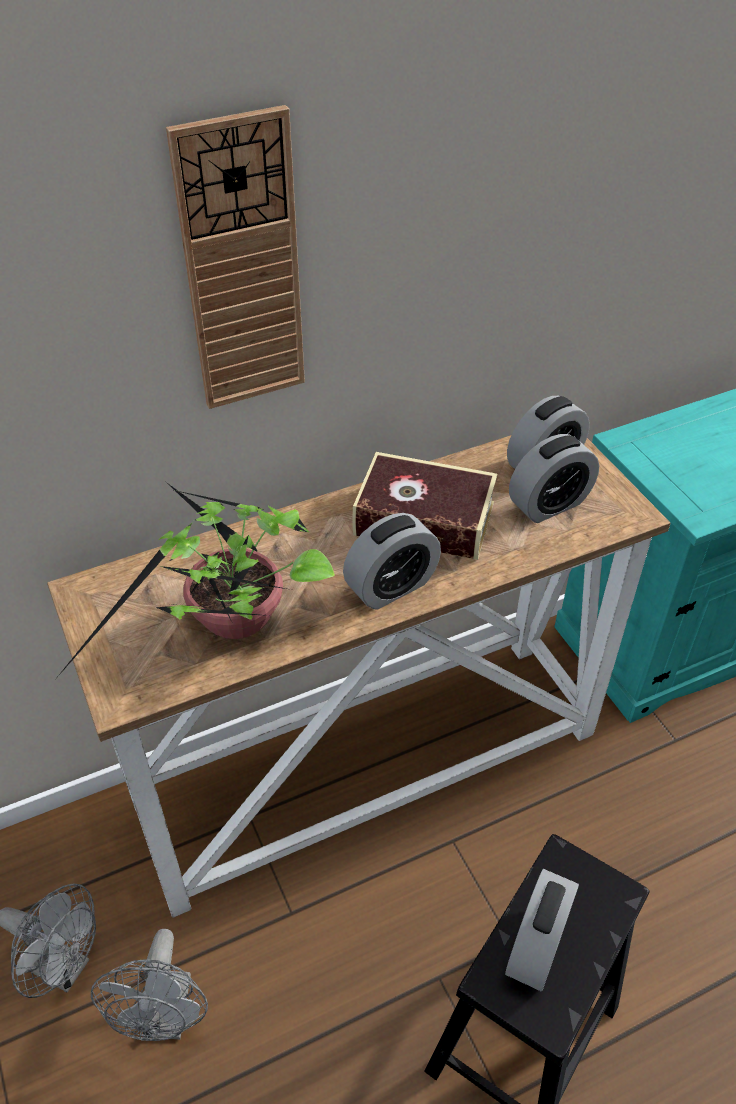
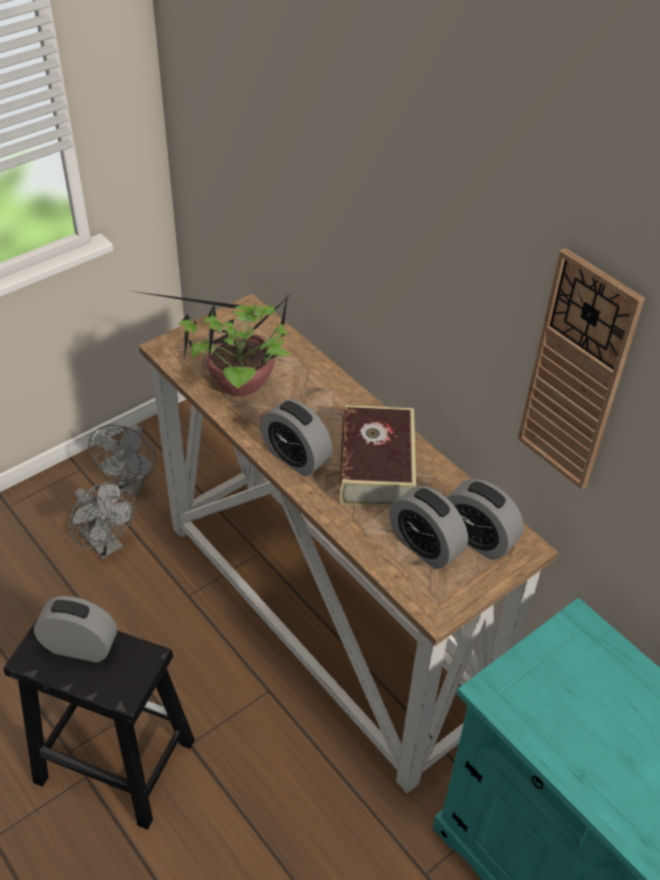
camera: 75 degrees right, 0 degrees up
(166, 1018) = (106, 545): grey fan -> grey fan turned 120 degrees counterclockwise
(242, 268) = (374, 200): wall clock -> wall clock (576, 374)

